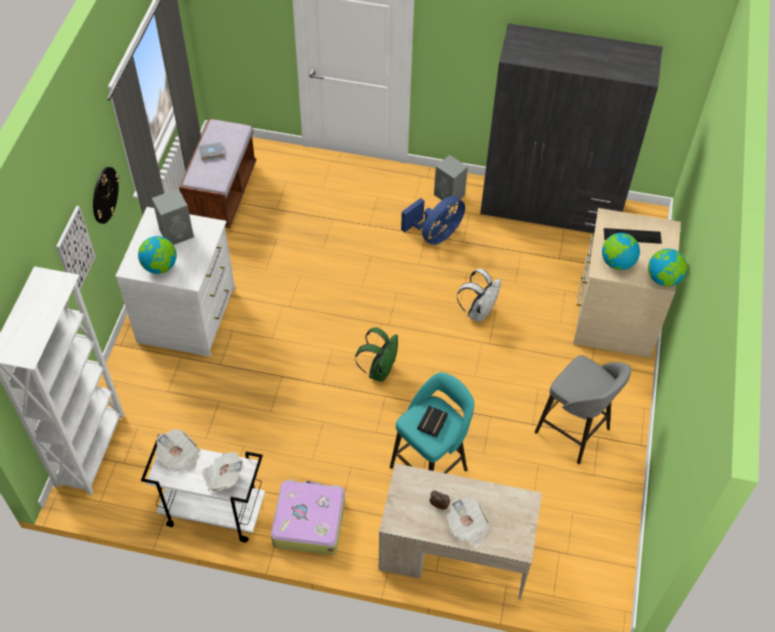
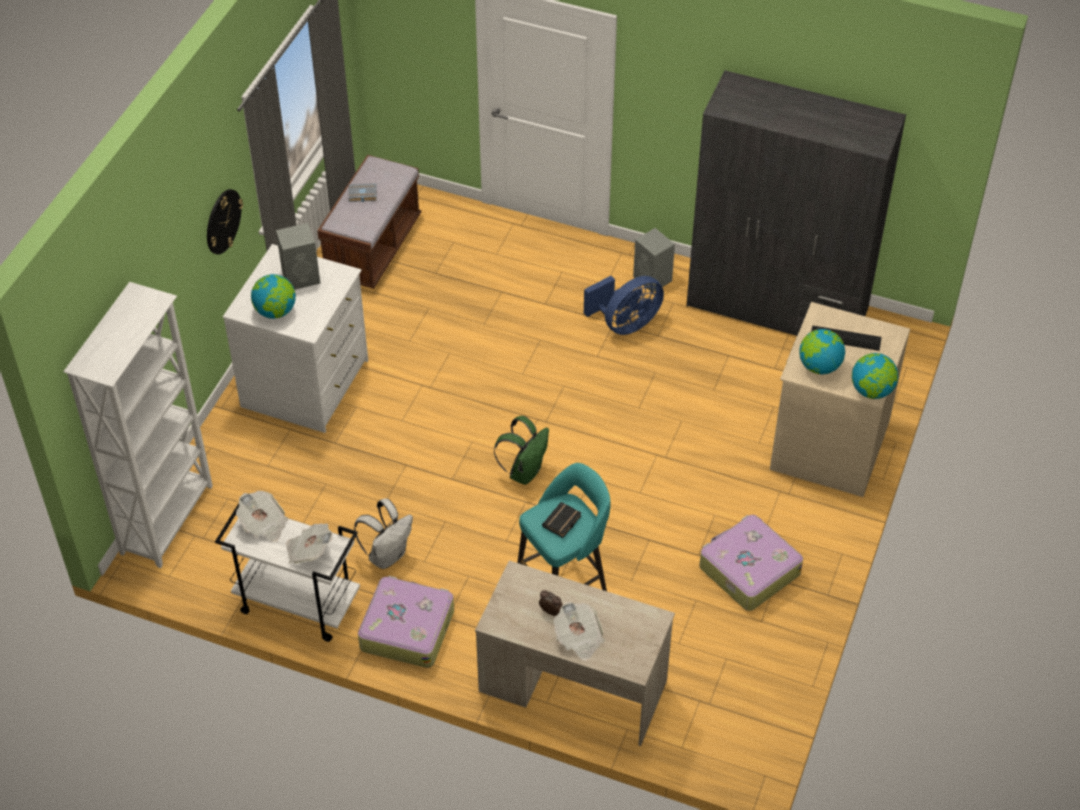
camera: 10 degrees right, 5 degrees down
(75, 251) = (179, 278): picture -> none
(478, 311) = (660, 419): white backpack -> white backpack (387, 555)
(574, 432) = (748, 570): grey stool -> suitcase

